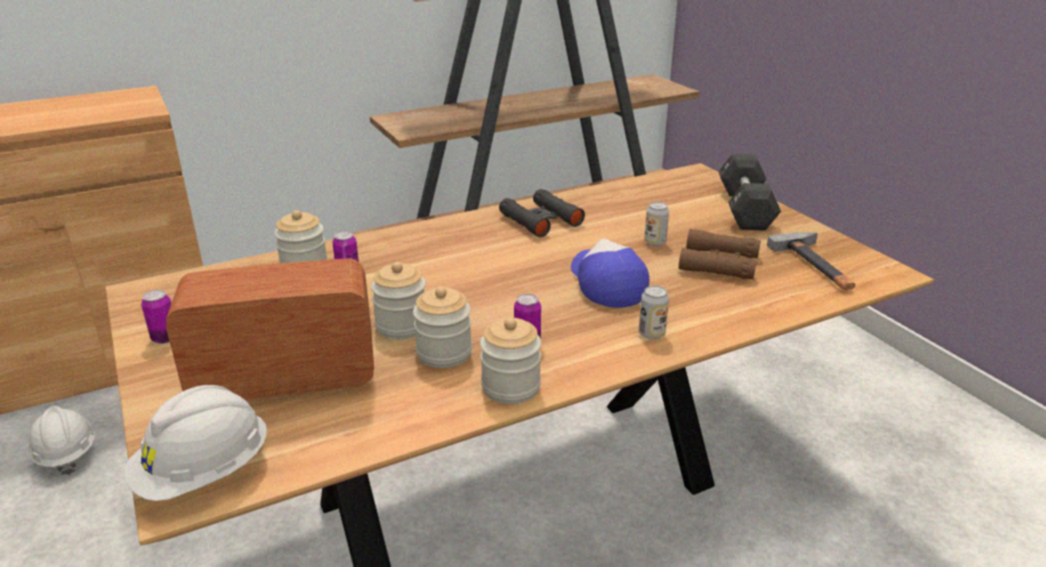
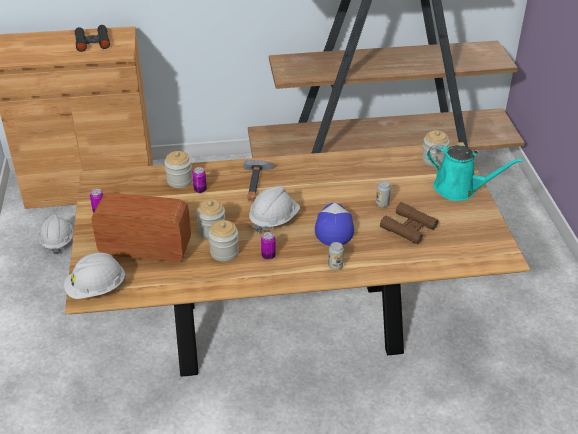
camera: 20 degrees right, 10 degrees up
(501, 291) = (274, 220): none -> white hard hat
(511, 387) = (245, 279): jar -> jar (434, 159)
(540, 220) = (326, 172): black binoculars -> black binoculars (92, 42)
(745, 209) = (459, 189): black dumbbell -> turquoise watering can
(818, 265) = (467, 243): hammer -> hammer (256, 183)

